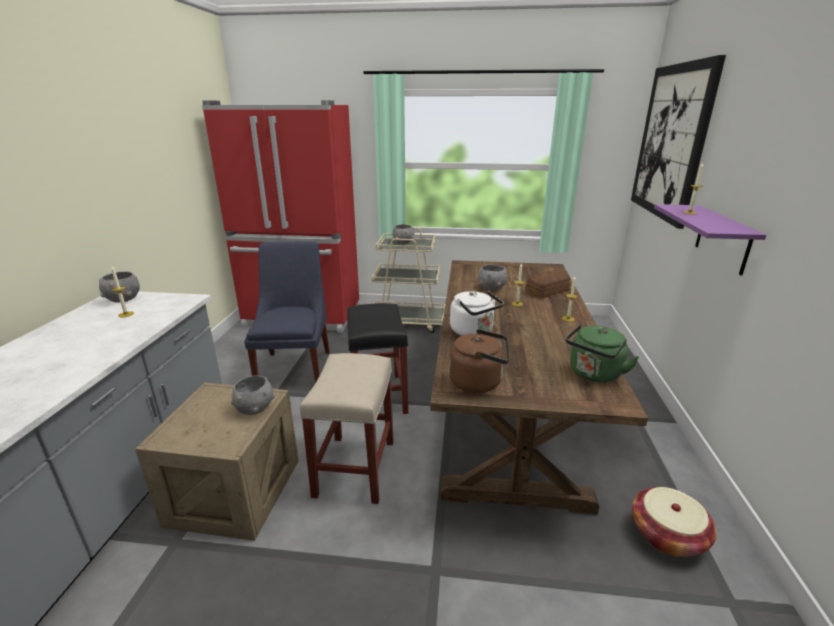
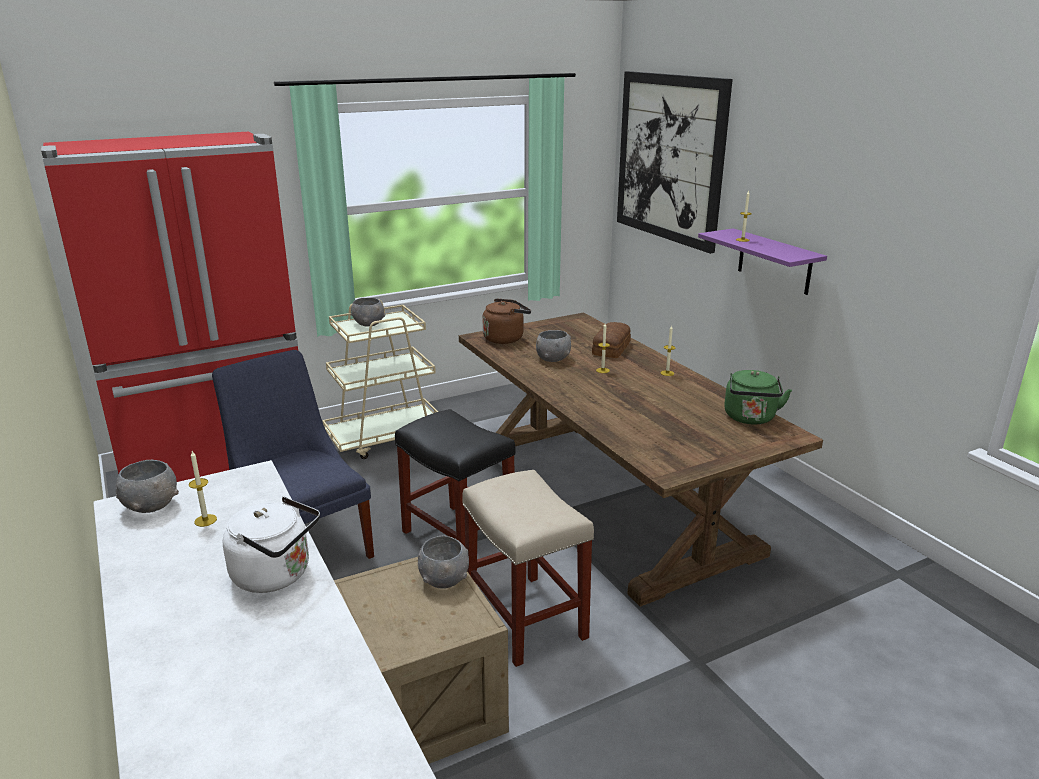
camera: 35 degrees left, 0 degrees up
(473, 332) = (605, 412): white kettle -> white kettle (276, 575)
(478, 382) = (677, 457): brown kettle -> brown kettle (505, 338)
(667, 535) = (826, 548): basket -> none

